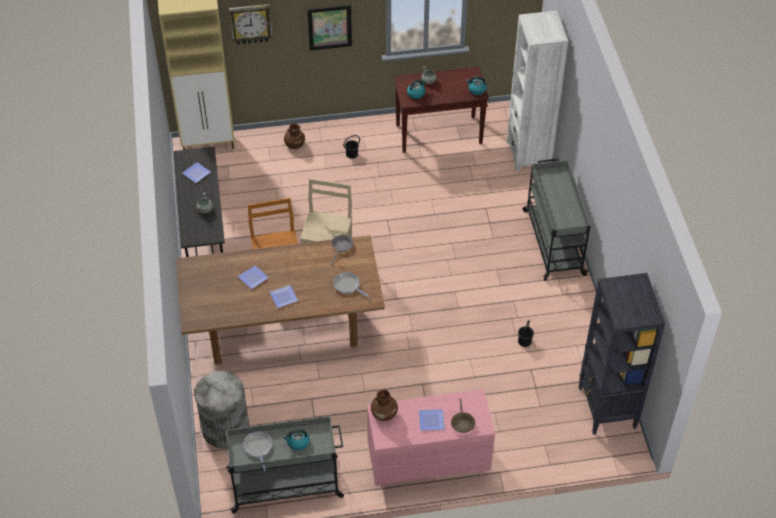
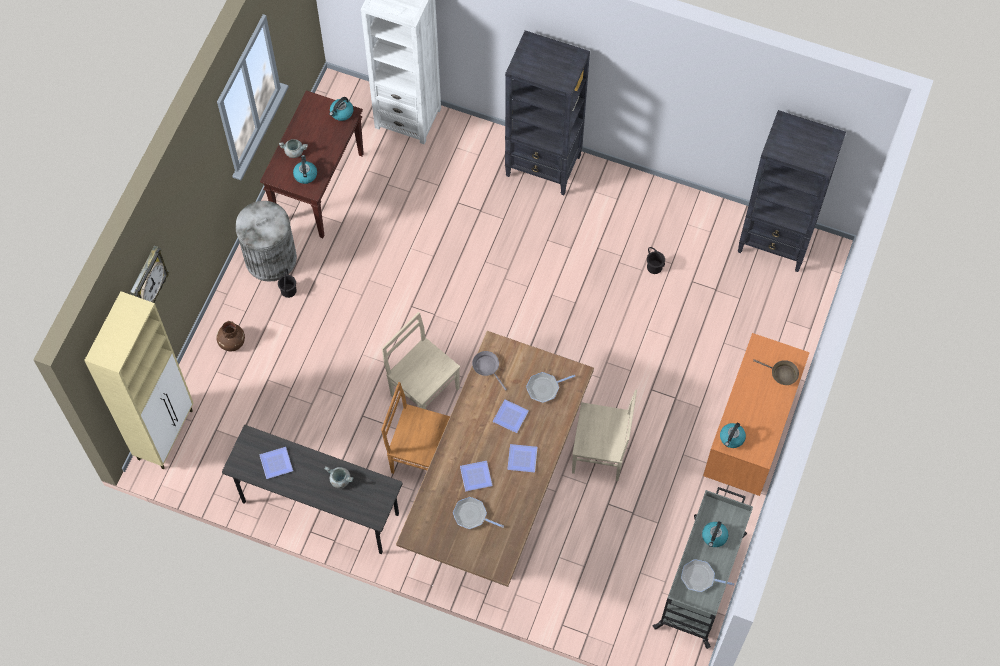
camera: 60 degrees left, 15 degrees up
(222, 289) = (472, 515): none -> frying pan
(225, 428) = (596, 607): grey trash can -> grey trash can (270, 258)
(329, 27) = (196, 203): picture -> none
(349, 376) = (601, 453): none -> beige chair
(384, 414) = (731, 438): brown vase -> kettle
(427, 463) = (748, 435): pink dresser -> orange dresser
(432, 420) = (763, 398): plate -> plate (510, 415)
(553, 241) = (544, 167): grey cart -> black bookcase

